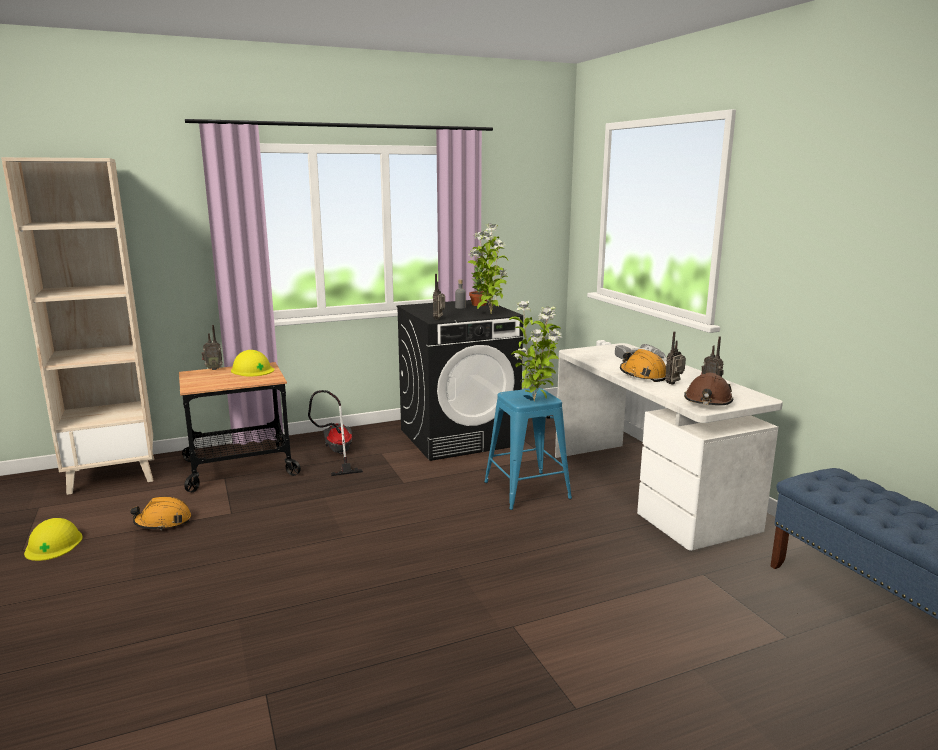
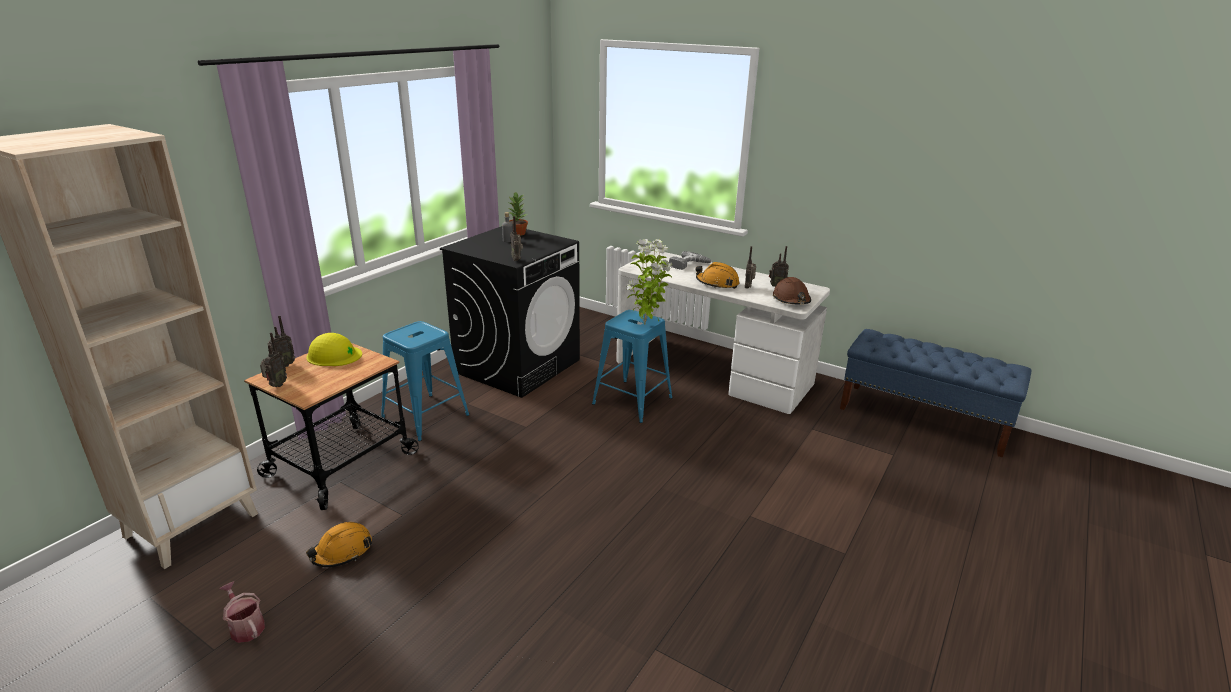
camera: 35 degrees left, 10 degrees up
(54, 544) = (245, 626): yellow hard hat -> watering can
(188, 378) = (276, 386): none -> radio
(337, 454) = (425, 417): vacuum cleaner -> blue stool
(489, 313) = (548, 244): potted plant -> none

